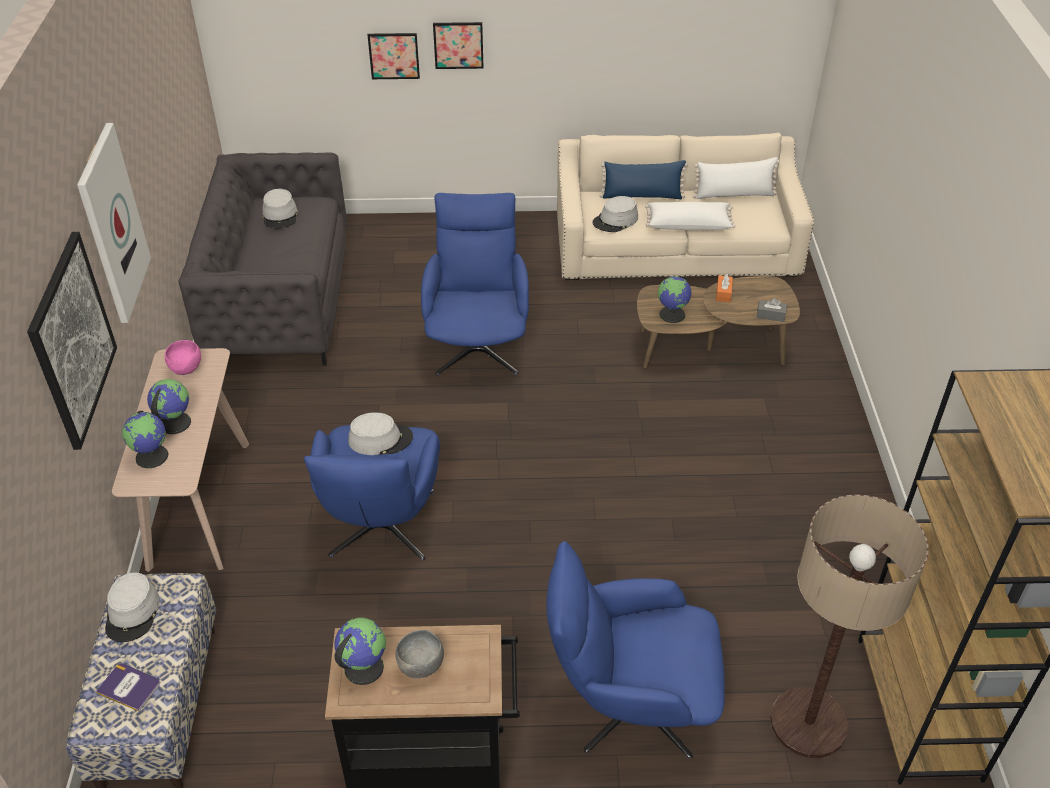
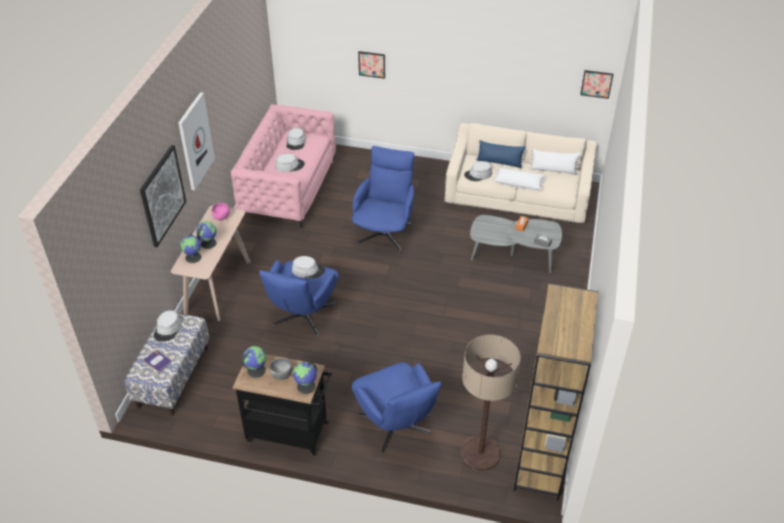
camera: 15 degrees right, 0 degrees up
(280, 300) = (289, 188): grey sofa -> pink sofa
(281, 256) = (289, 165): none -> grey hat
(458, 45) = (407, 64): picture -> picture (596, 84)
(632, 705) = (395, 426): blue armchair -> blue armchair turned 135 degrees counterclockwise
(672, 314) = (489, 233): globe -> globe (306, 386)
(711, 348) = (513, 256): brown coffee table -> grey coffee table

